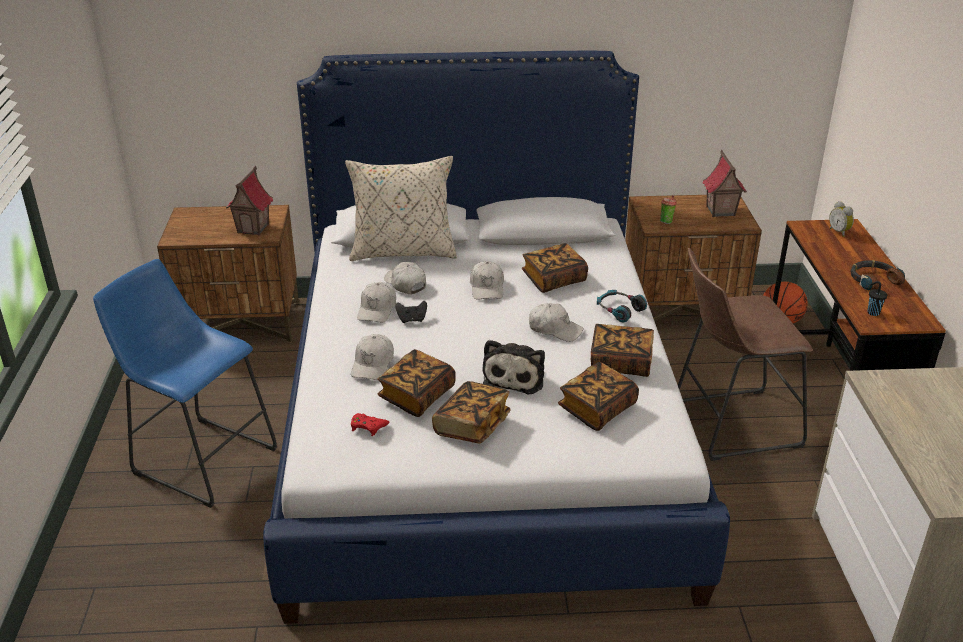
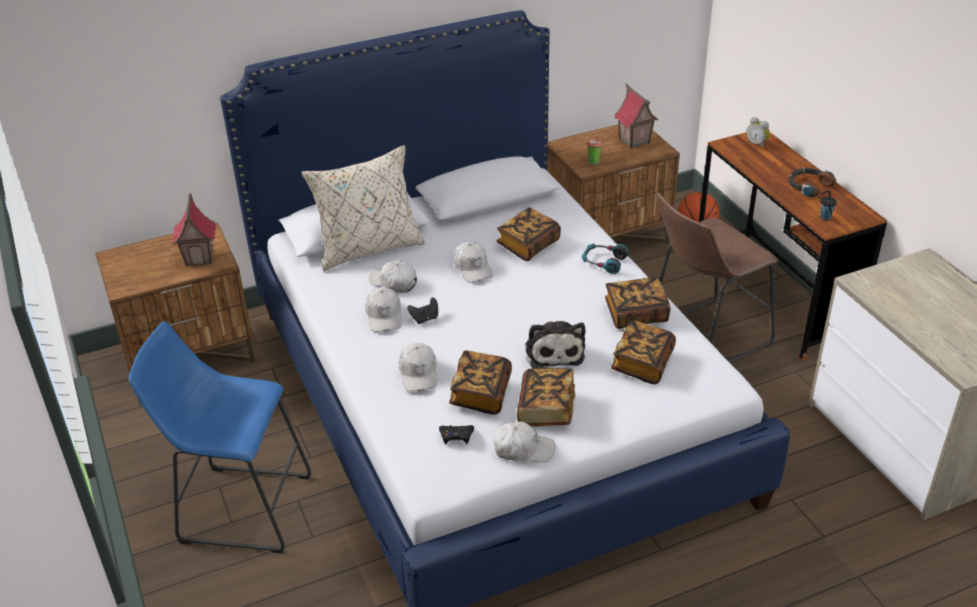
camera: 20 degrees left, 5 degrees up
(368, 426) = (456, 436): red game controller -> black game controller
(555, 329) = (560, 295): white cap -> white cap (523, 449)

